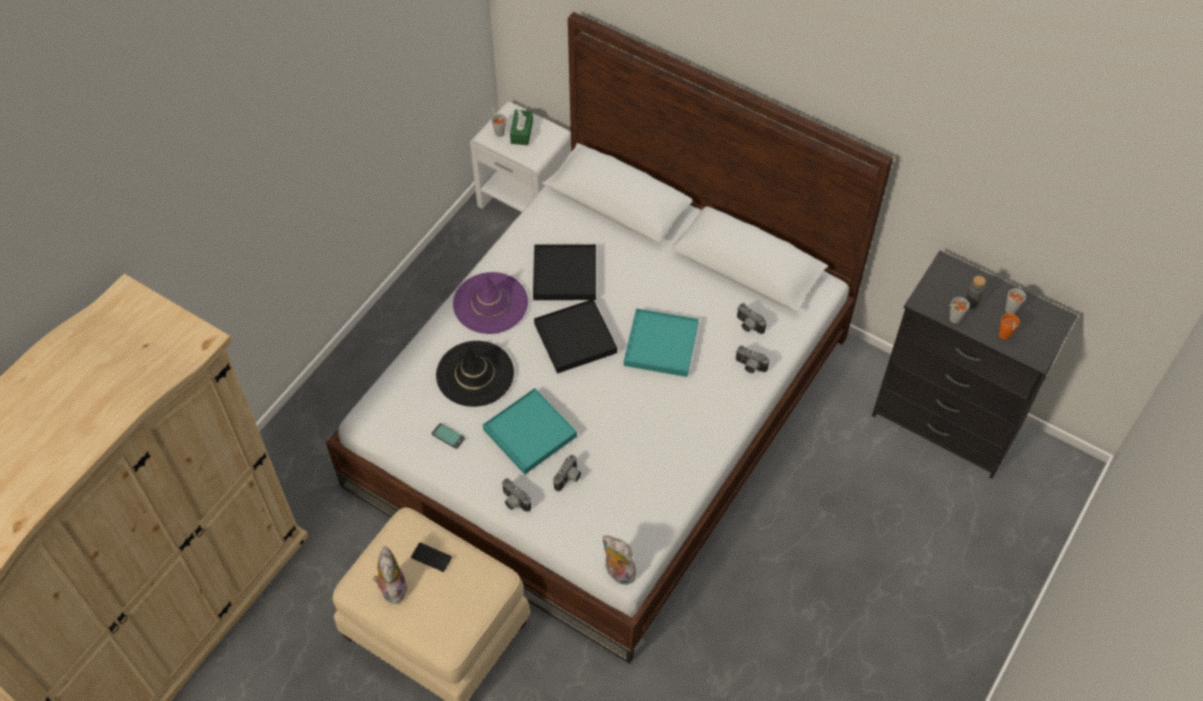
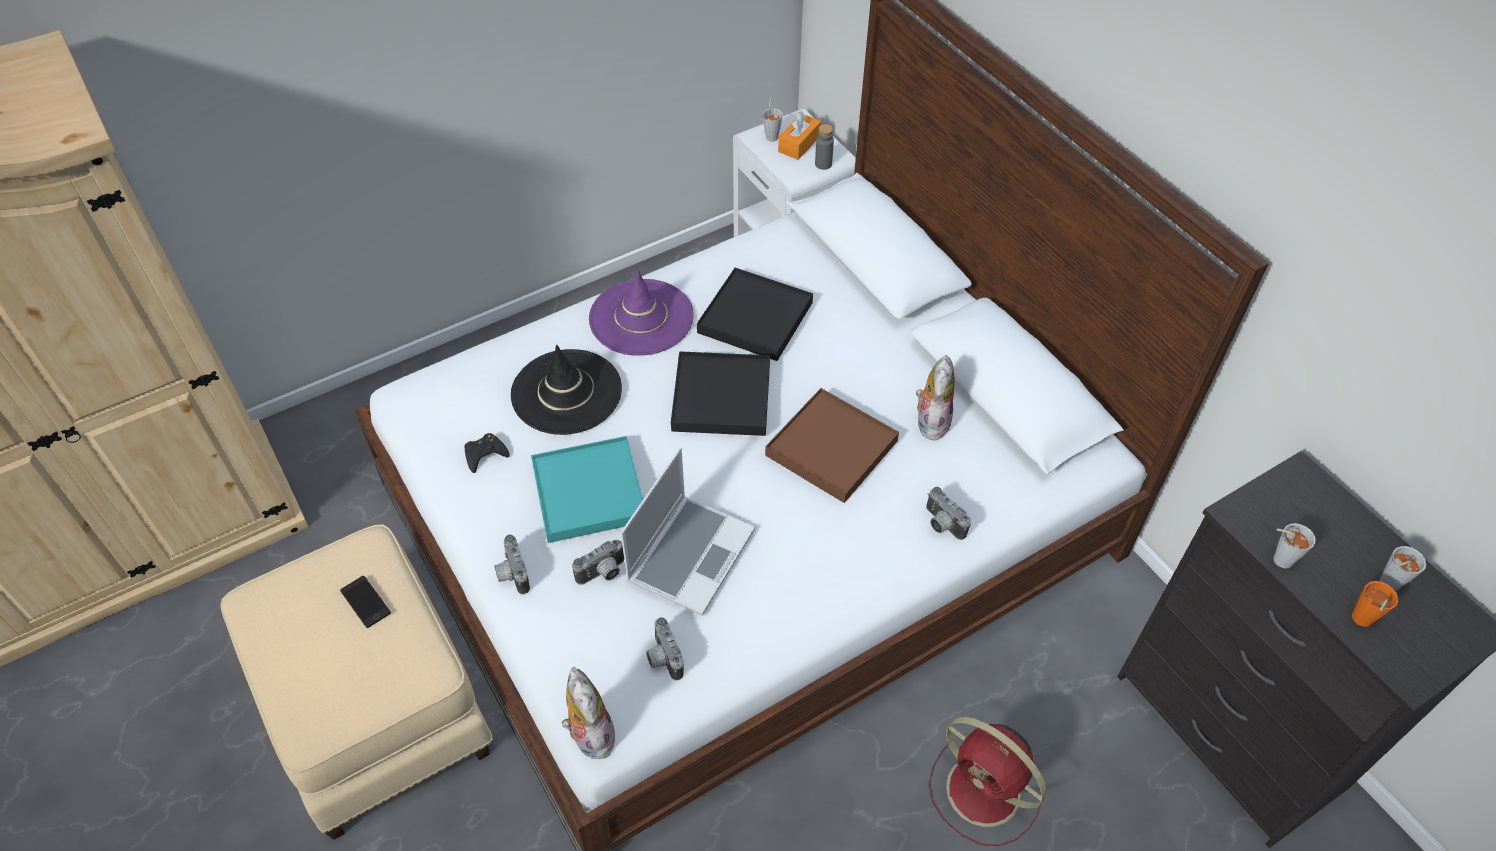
camera: 25 degrees right, 5 degrees down
(392, 588) = (291, 620): plush toy -> plush toy (931, 421)
(448, 436) = (485, 455): phone -> black game controller
(522, 132) = (799, 144): green tissue box -> orange tissue box
(614, 445) = (690, 554): none -> laptop
(661, 344) = (831, 448): turquoise tray -> brown tray
(748, 326) = (967, 469): camera -> camera (662, 658)
(828, 515) = (986, 792): none -> red fan
(970, 303) = (1322, 546): grey bottle -> grey bottle (823, 164)

